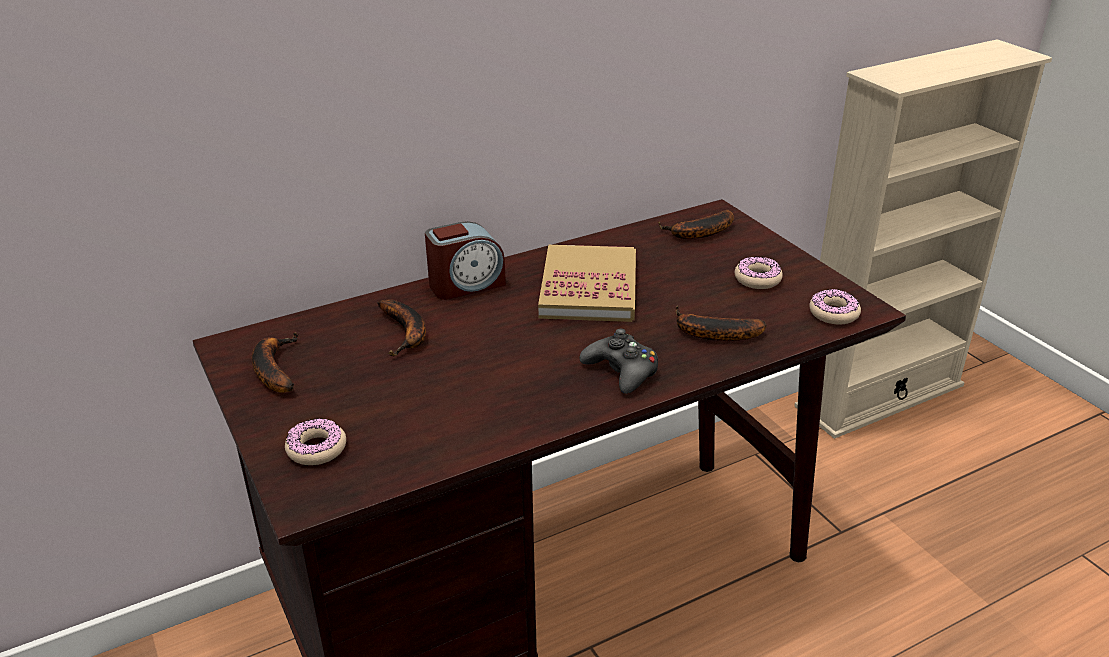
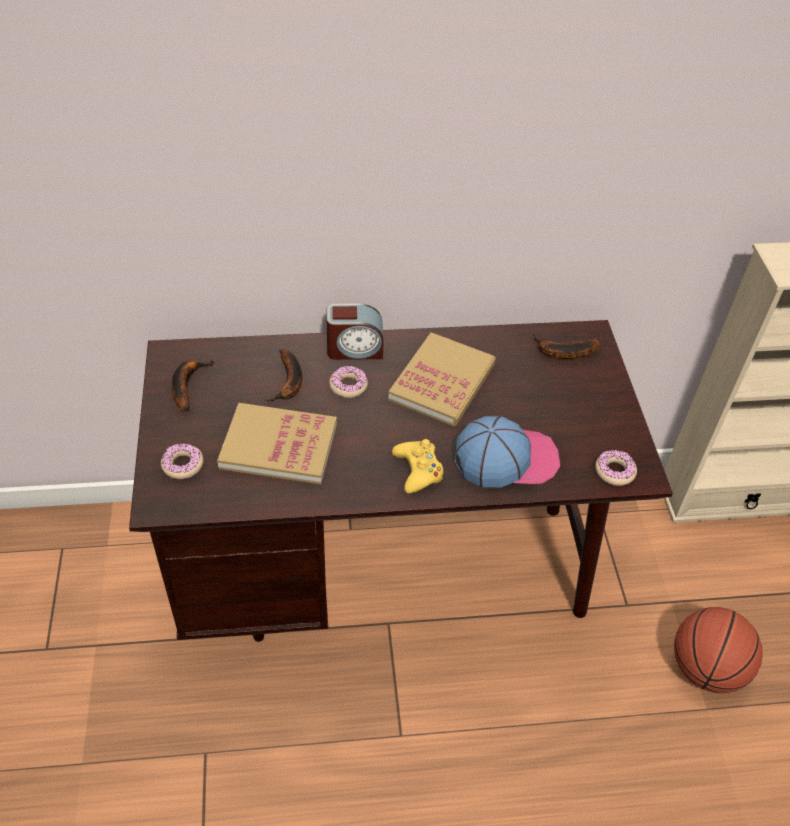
camera: 20 degrees right, 15 degrees up
(434, 395) = (279, 446): none -> book
(621, 371) = (418, 470): black game controller -> yellow game controller
(711, 333) = (506, 458): banana -> cap
(757, 279) = (578, 416): donut -> donut (348, 386)
(961, 565) = (705, 669): none -> basketball

